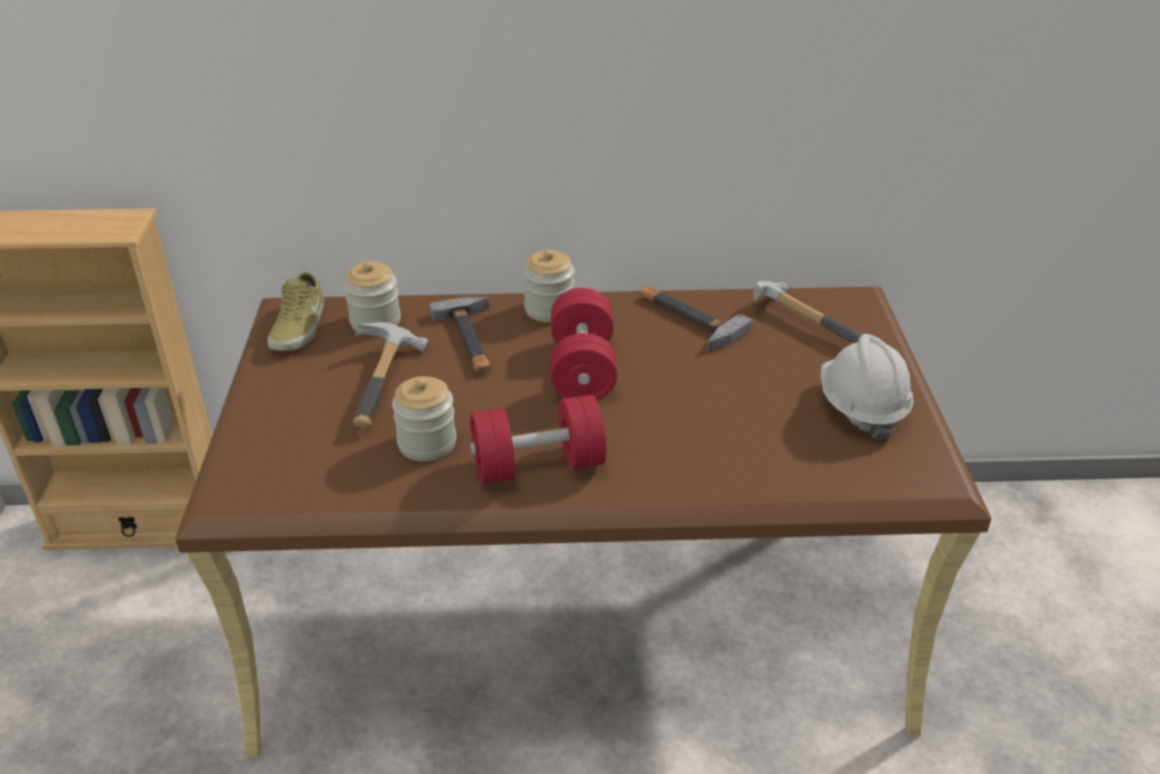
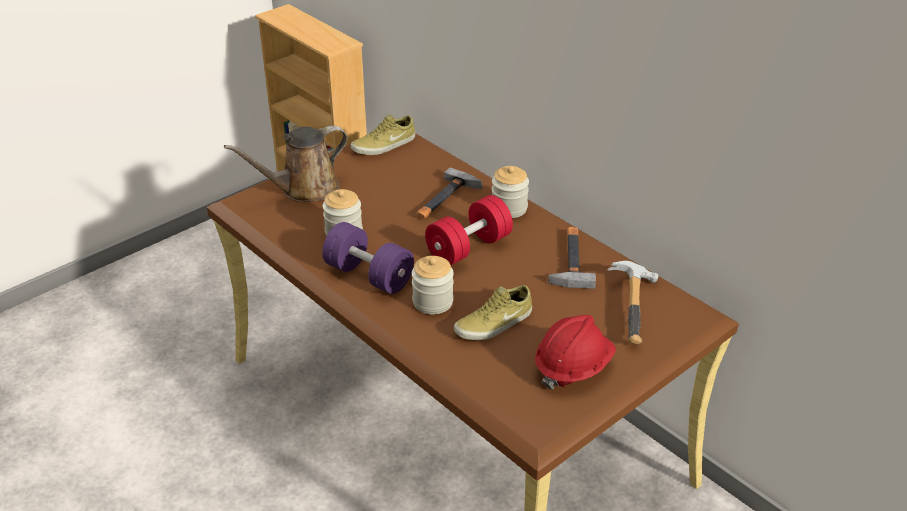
camera: 50 degrees right, 0 degrees up
(288, 430) = (304, 189): none -> brown watering can
(375, 322) = (419, 163): jar -> jar (433, 302)
(389, 383) = (375, 196): hammer -> none
(538, 465) = (369, 275): red dumbbell -> purple dumbbell
(736, 420) = (494, 324): none -> beige shoe
(861, 407) = (573, 367): white hard hat -> red hard hat

